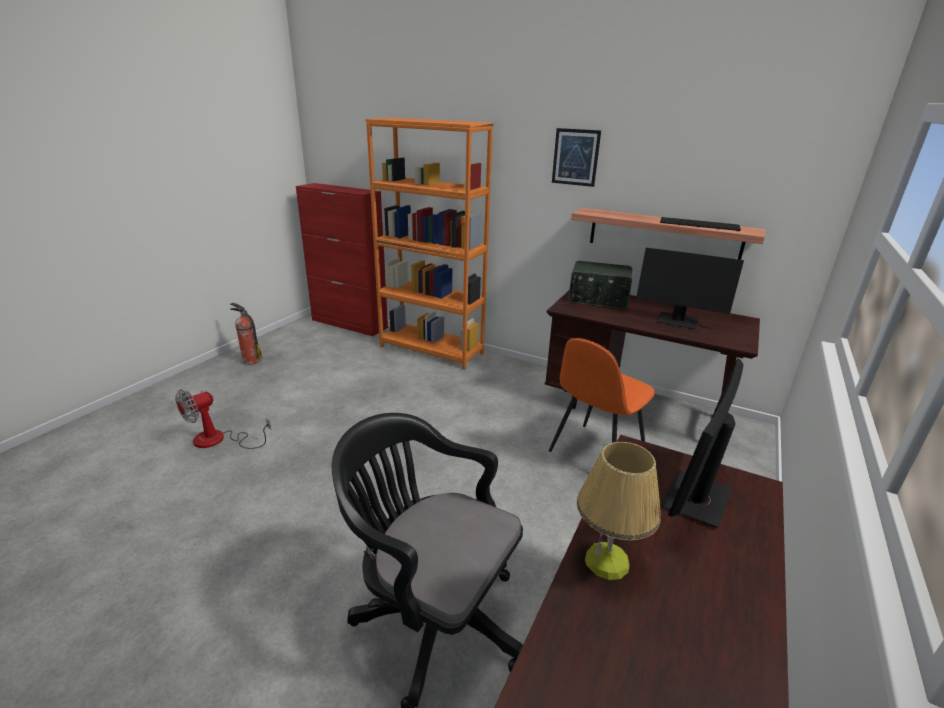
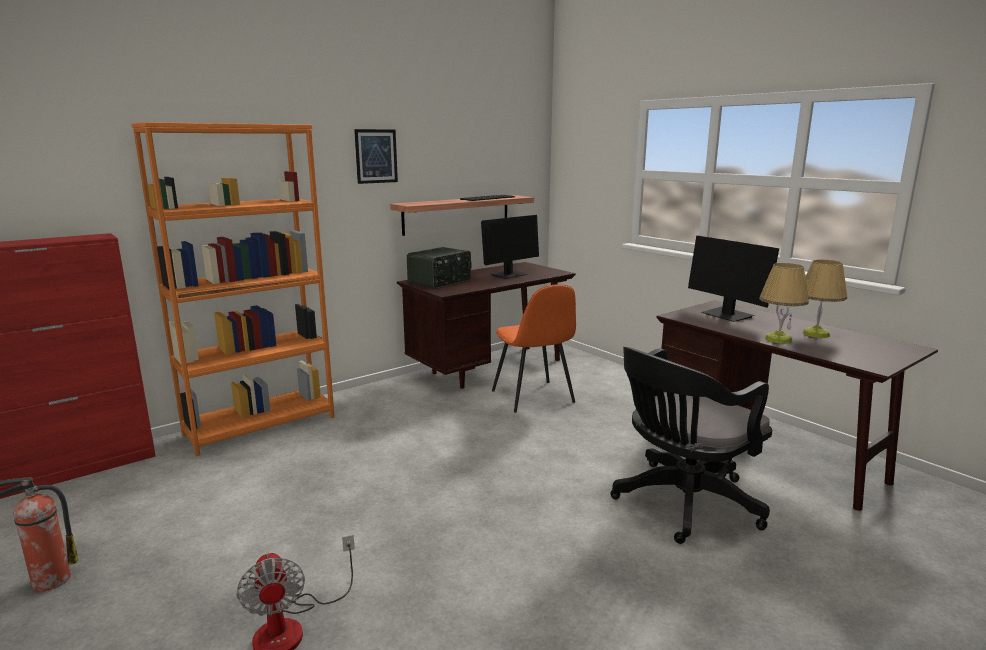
camera: 65 degrees left, 10 degrees down
(690, 617) = (816, 334): none -> table lamp

